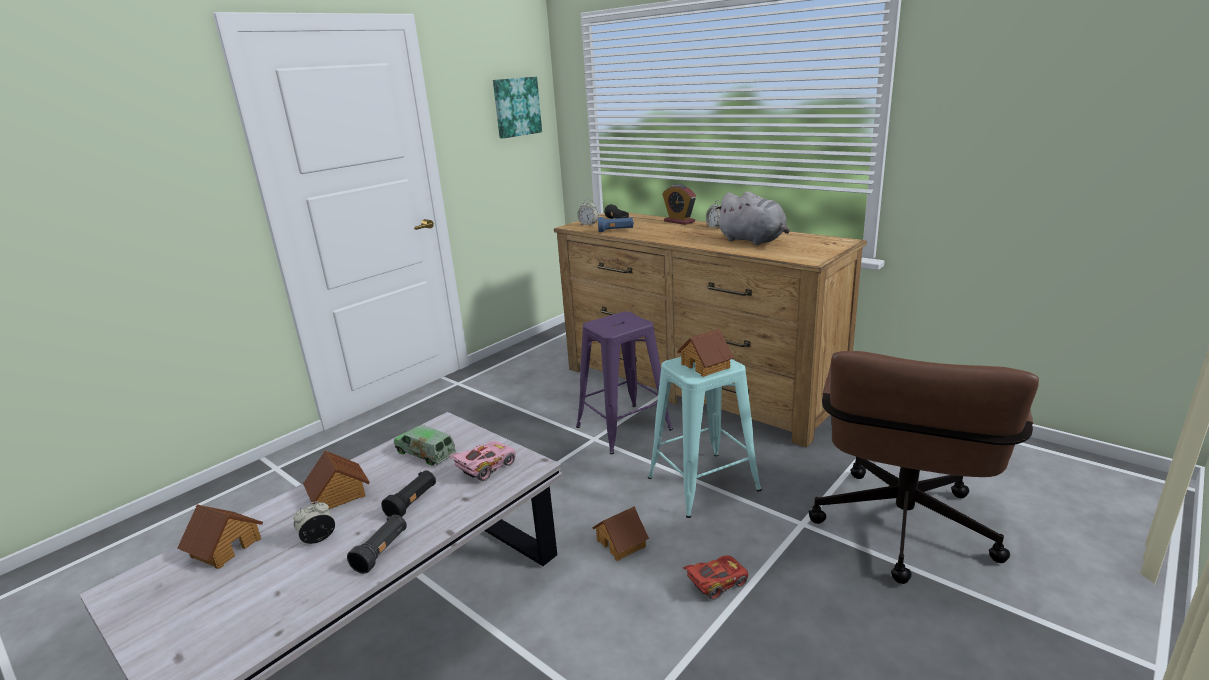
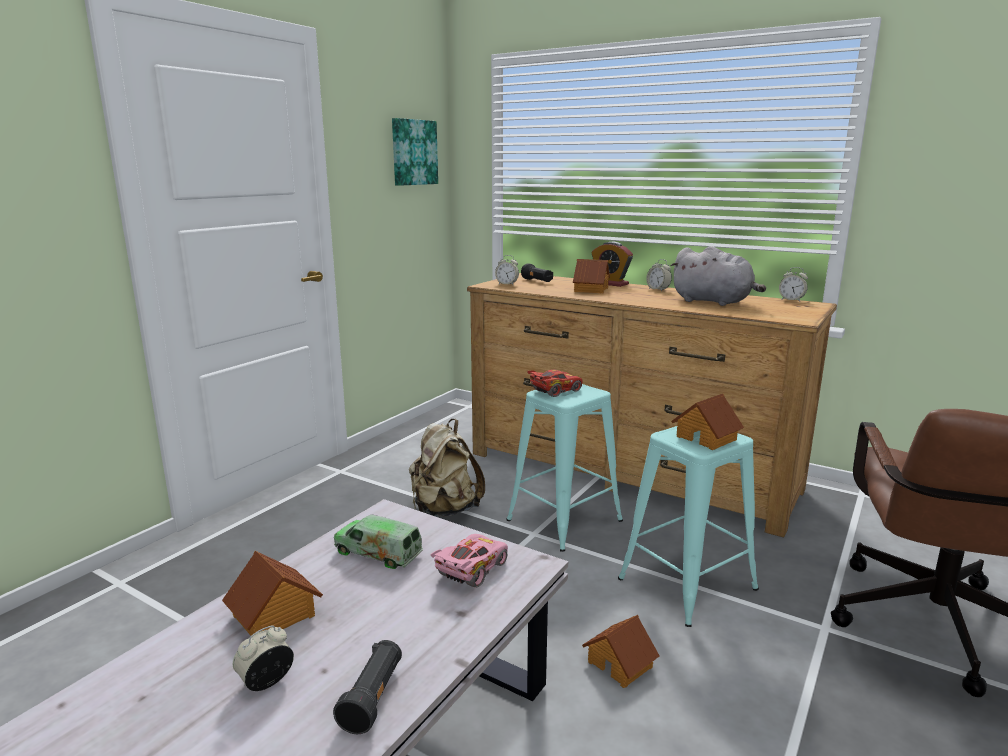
camera: 10 degrees left, 5 degrees down
(225, 547) = (118, 704): toy house -> toy house (590, 289)
(413, 502) = (389, 622): black flashlight -> none
(529, 417) = (444, 510): none -> beige backpack
(616, 230) = (545, 290): blue flashlight -> none
(623, 428) = (564, 520): purple stool -> turquoise stool
(716, 584) = (762, 712): red toy car -> red toy car (555, 391)
(826, 237) = (791, 300): none -> alarm clock

